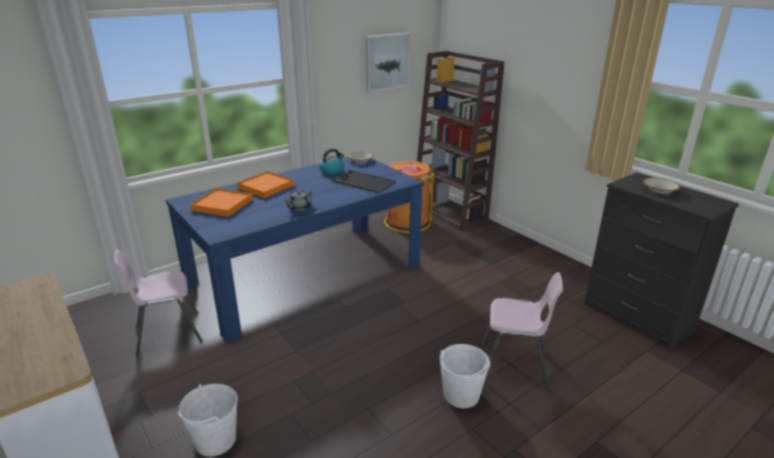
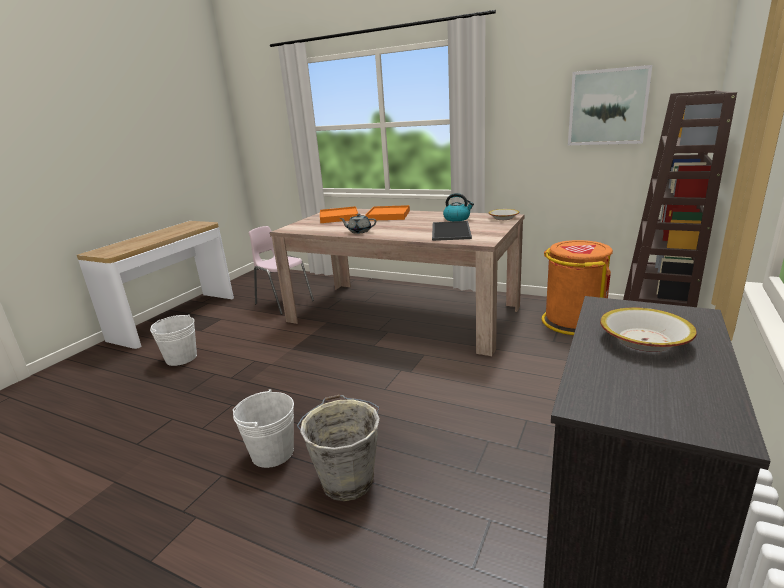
camera: 65 degrees right, 5 degrees down
(306, 275) = (402, 314): blue dining table -> beige dining table
(513, 365) = (347, 479): pink chair -> grey bucket

